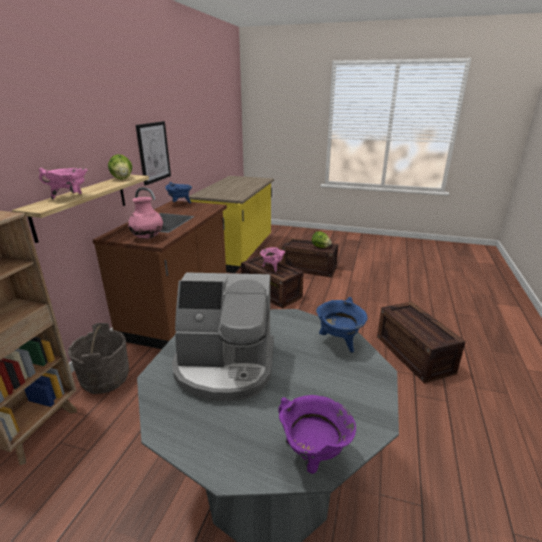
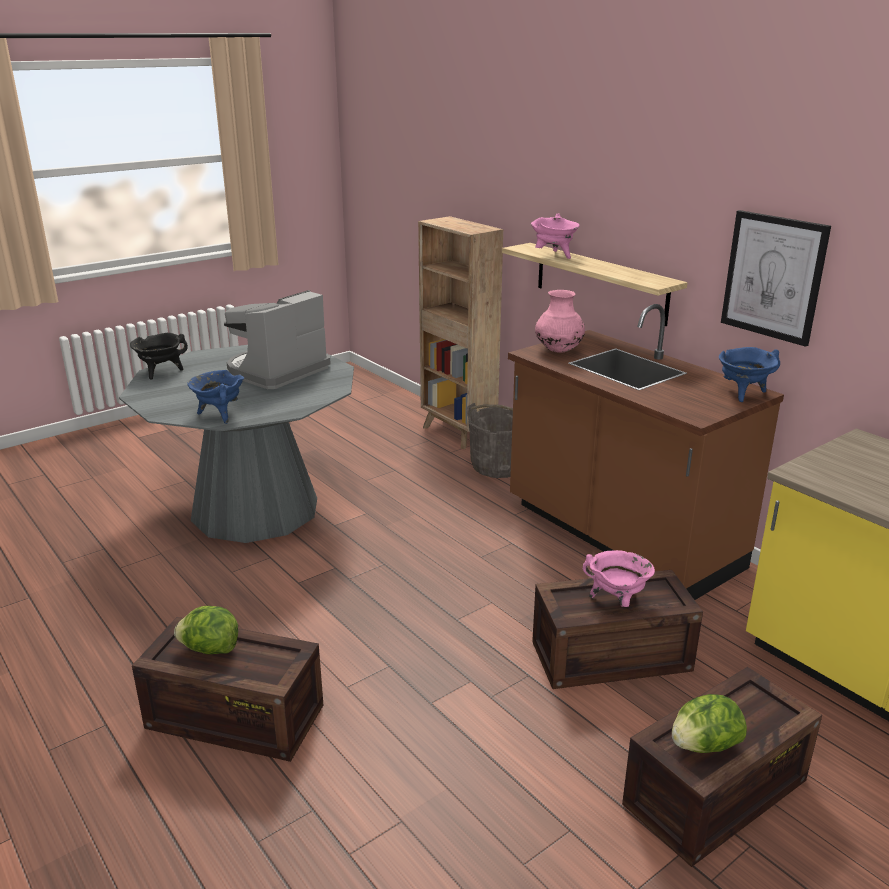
camera: 125 degrees right, 0 degrees up
(122, 179) = (645, 277): lettuce -> lettuce (210, 649)
(313, 455) = (161, 373): purple cooking pot -> black cooking pot

